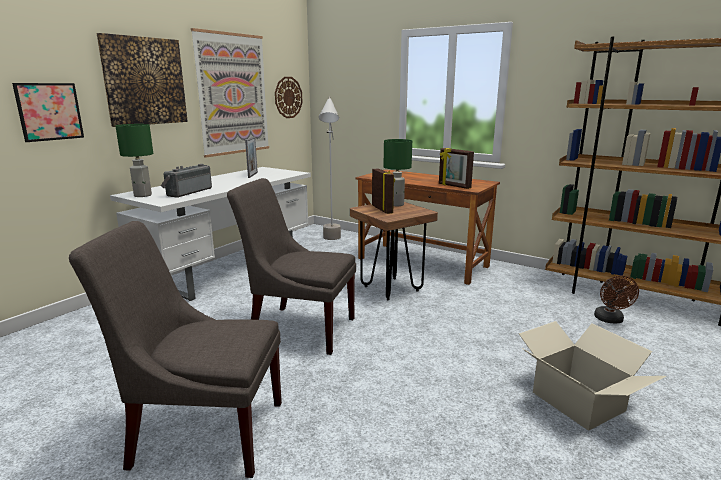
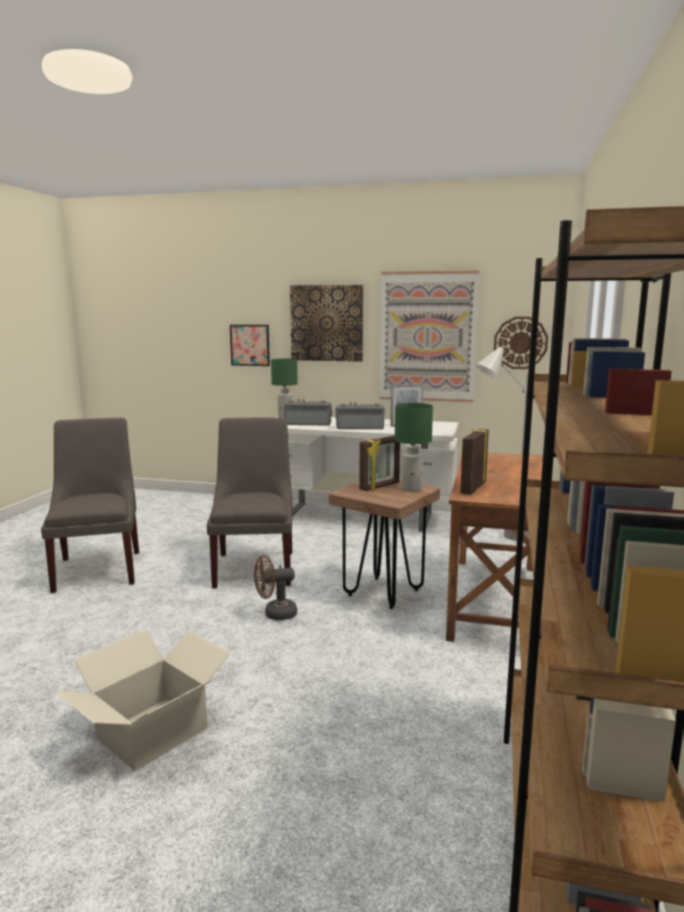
camera: 70 degrees right, 5 degrees down
(239, 183) = (360, 428): none -> radio
(610, 320) = (413, 782): brown fan -> brown fan (275, 614)

